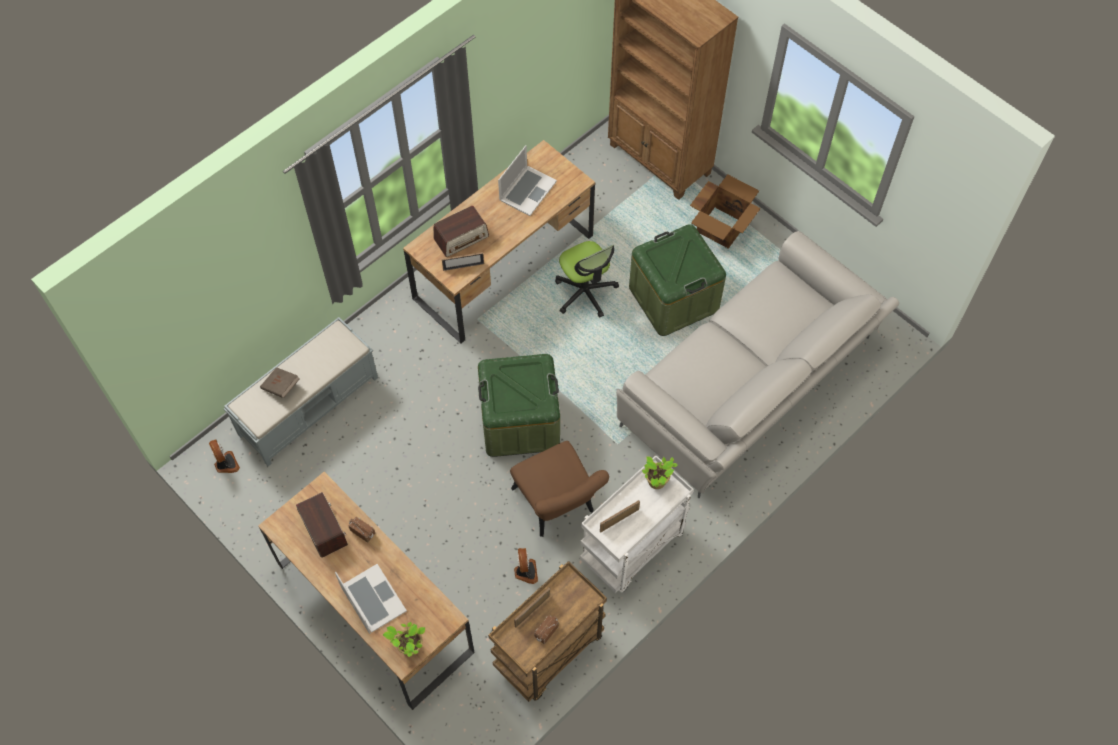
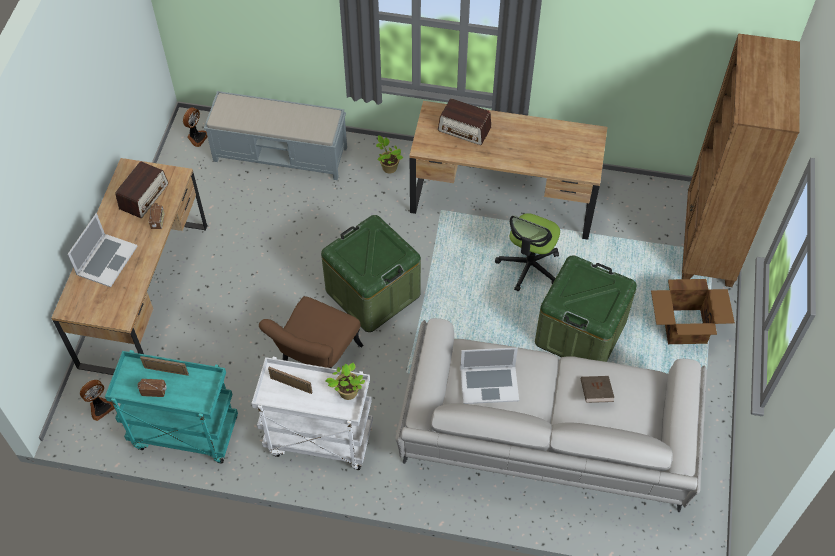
camera: 55 degrees right, 5 degrees down
(281, 387) = (257, 112): brown book -> brown book (595, 393)
(409, 647) = (81, 306): potted plant -> potted plant (388, 167)
(463, 266) = (439, 146): picture frame -> none
(525, 572) = (243, 375): fan -> fan (100, 407)
(527, 190) = (548, 144): laptop -> laptop (489, 384)
(549, 653) = (183, 434): brown cart -> turquoise cart

